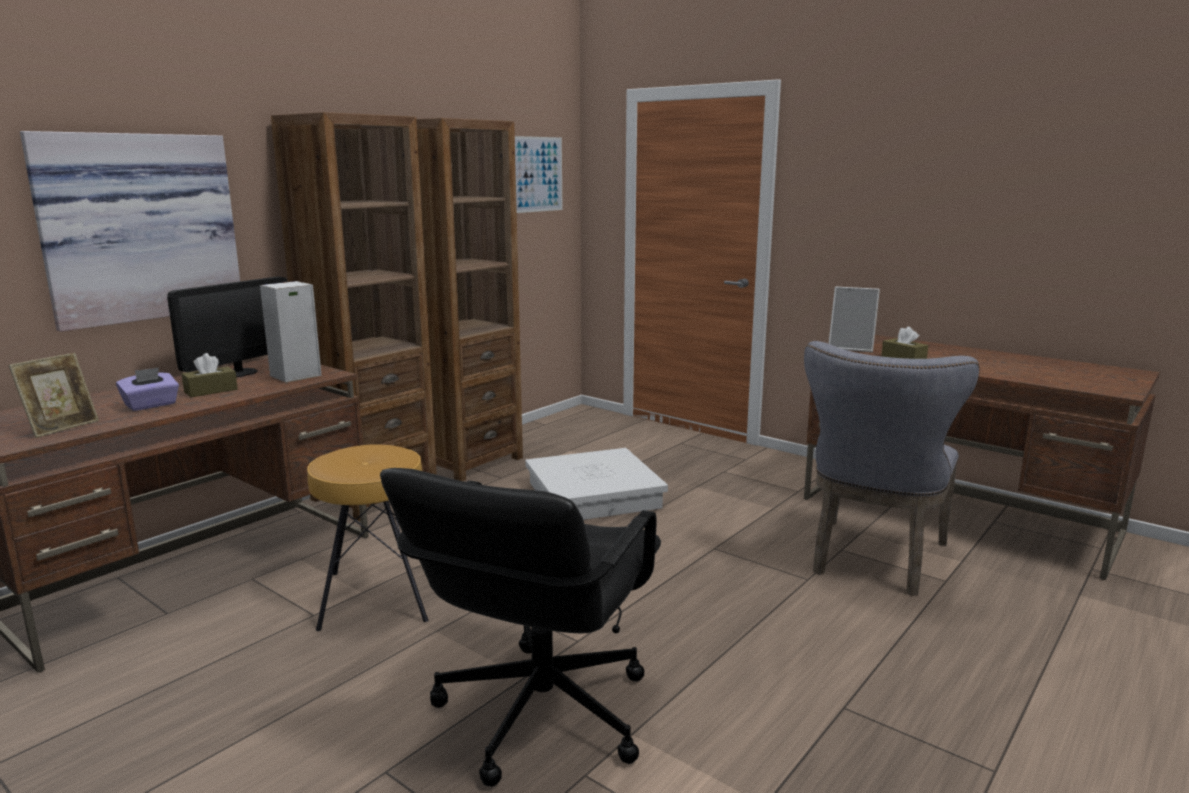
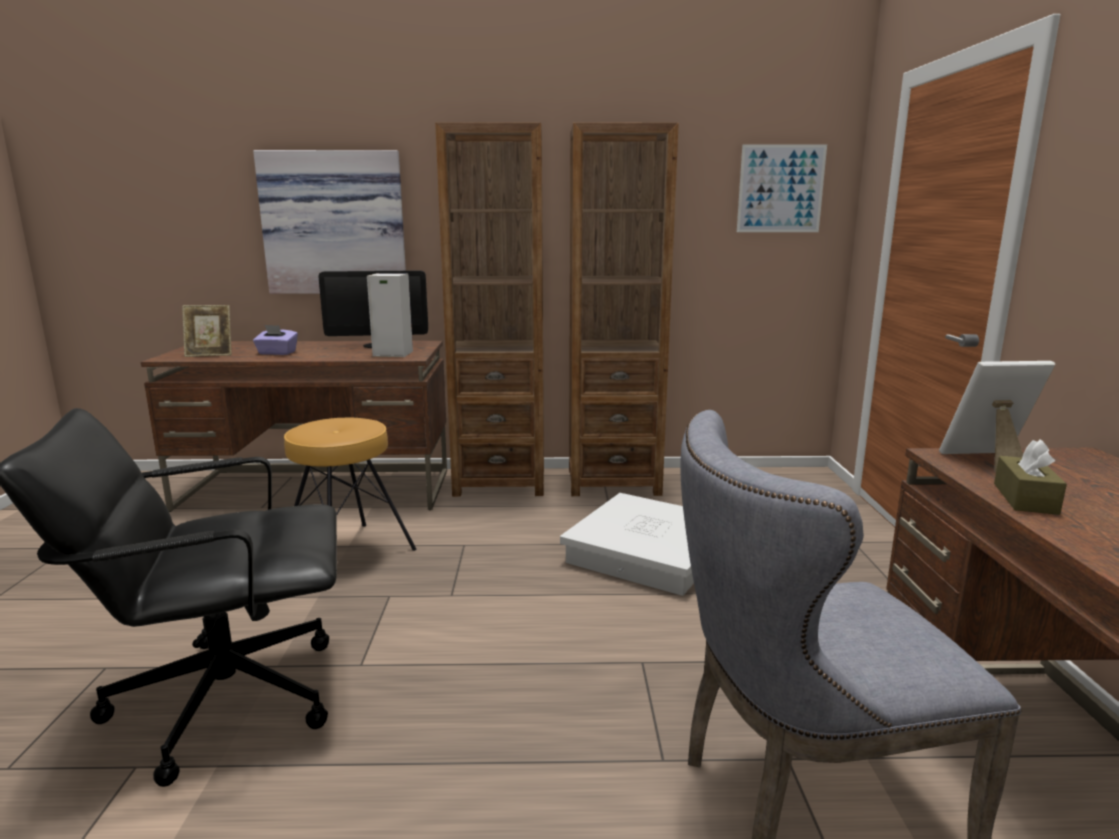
camera: 50 degrees right, 0 degrees up
(211, 391) = (326, 352): brown tissue box -> none
(851, 348) = (988, 460): picture frame -> picture frame turned 105 degrees clockwise

